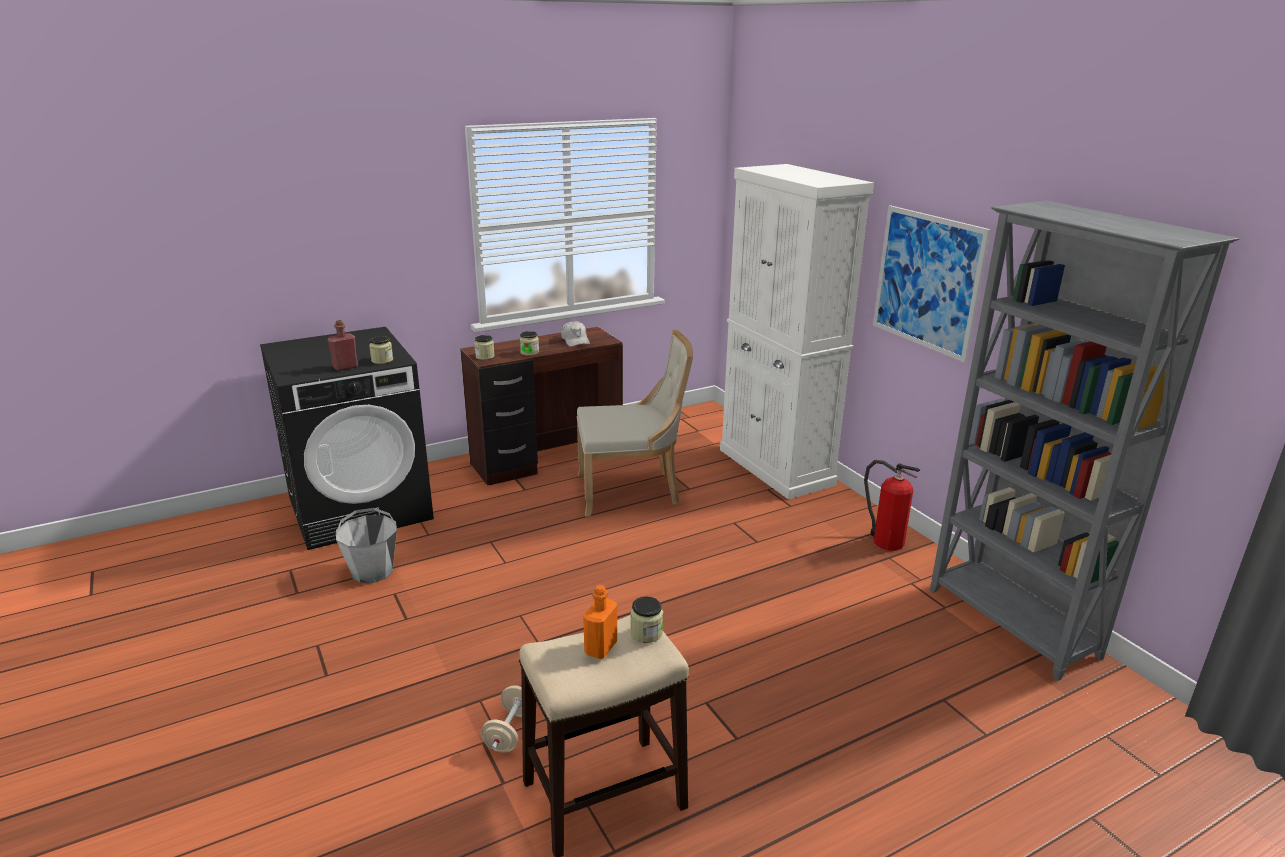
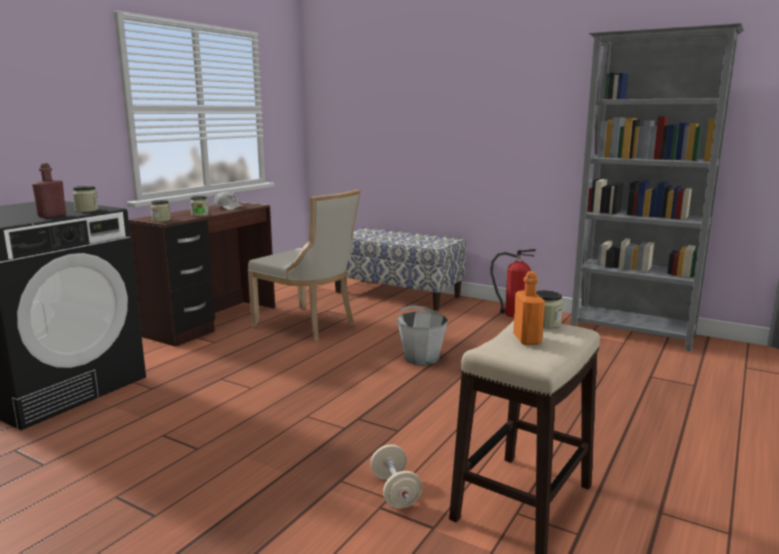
camera: 30 degrees left, 10 degrees down
(372, 571) = (119, 426): grey bucket -> grey bucket (421, 358)
(632, 491) = (308, 325): beige chair -> beige chair turned 75 degrees clockwise
(776, 467) = (397, 294): white cabinet -> bench
(927, 281) = (508, 119): picture -> none

